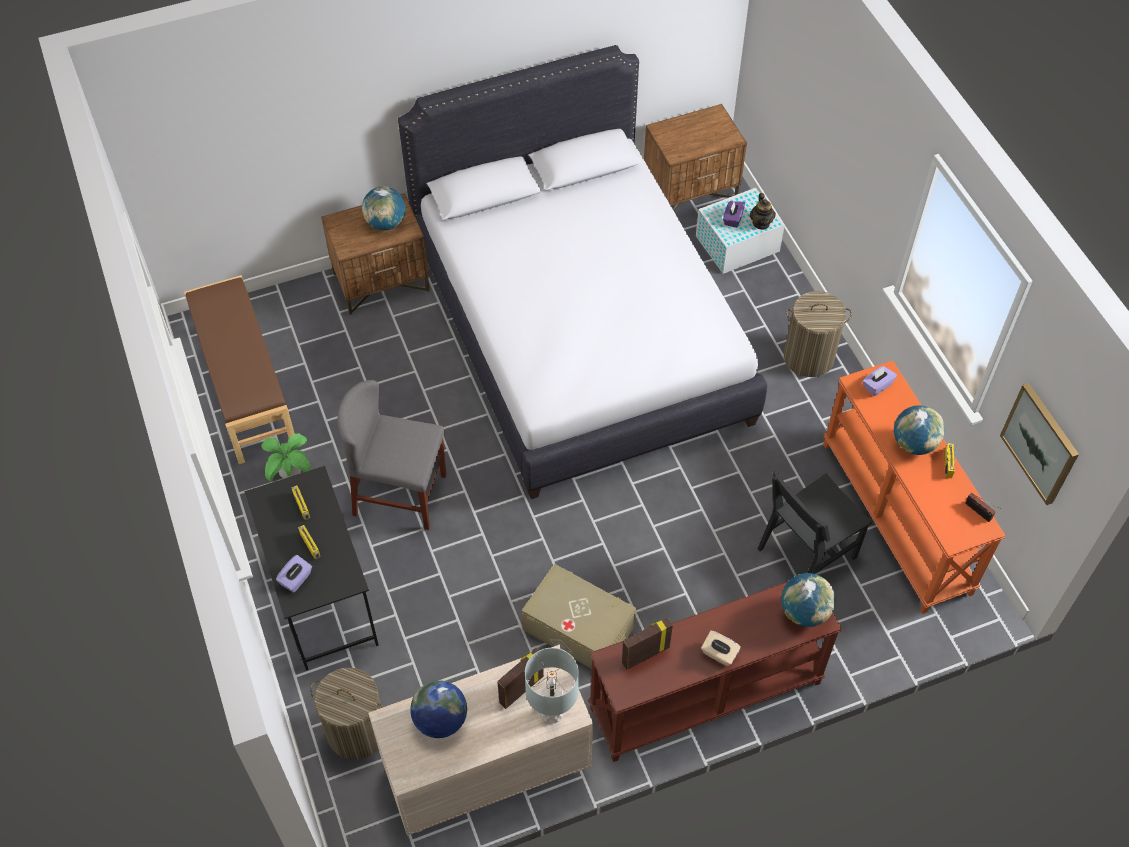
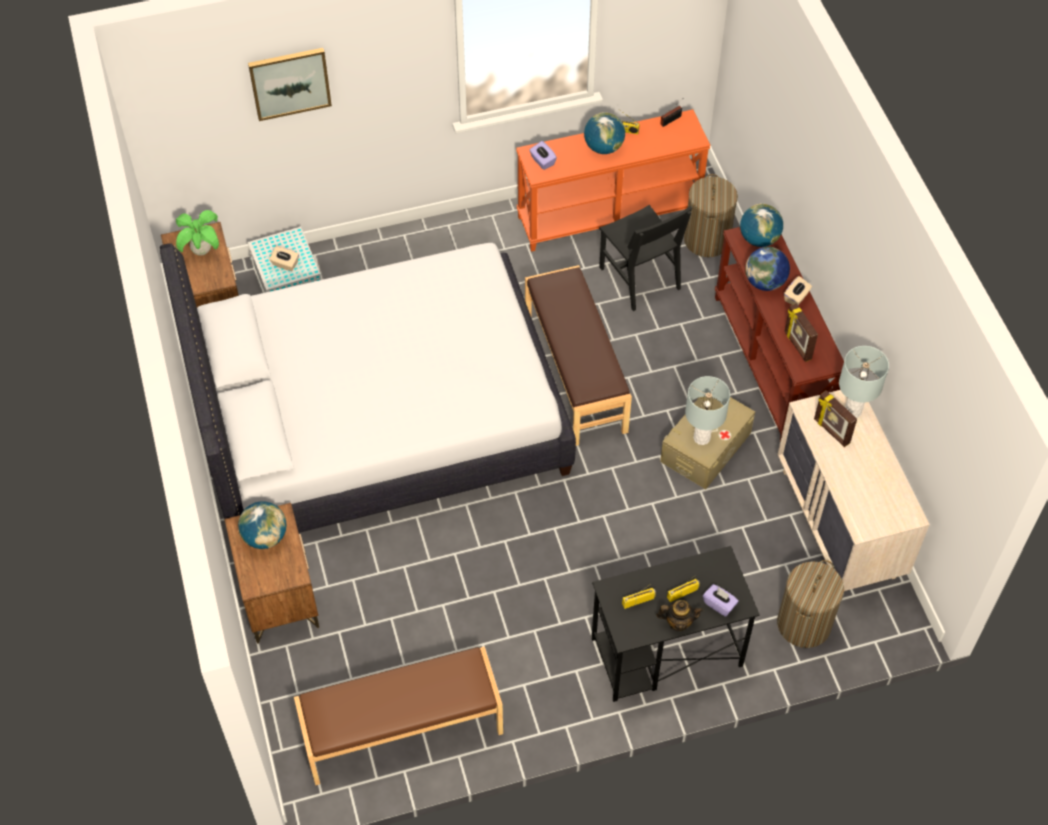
camera: 85 degrees left, 0 degrees up
(291, 474) = (520, 682): potted plant -> potted plant (201, 251)
(400, 495) = (554, 583): grey chair -> none
(440, 720) = (861, 490): globe -> globe (765, 282)
(561, 601) = (701, 438): none -> grey table lamp
(662, 496) = (574, 372): none -> brown bench
(732, 219) = (285, 264): purple tissue box -> beige tissue box
(761, 223) = (295, 243): teapot -> teapot (678, 622)
(809, 357) = (434, 247): laundry basket -> laundry basket (706, 239)
(1040, 443) = (665, 39): picture -> picture (290, 82)

